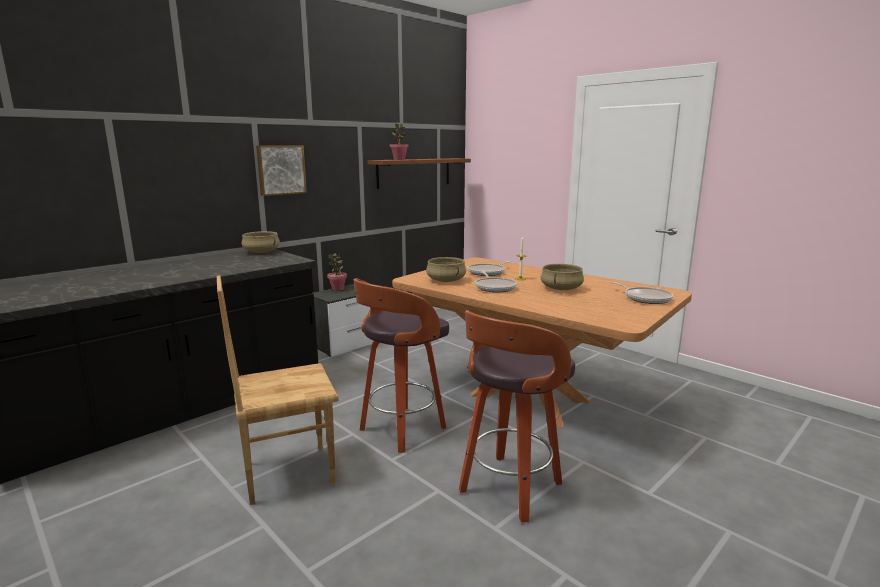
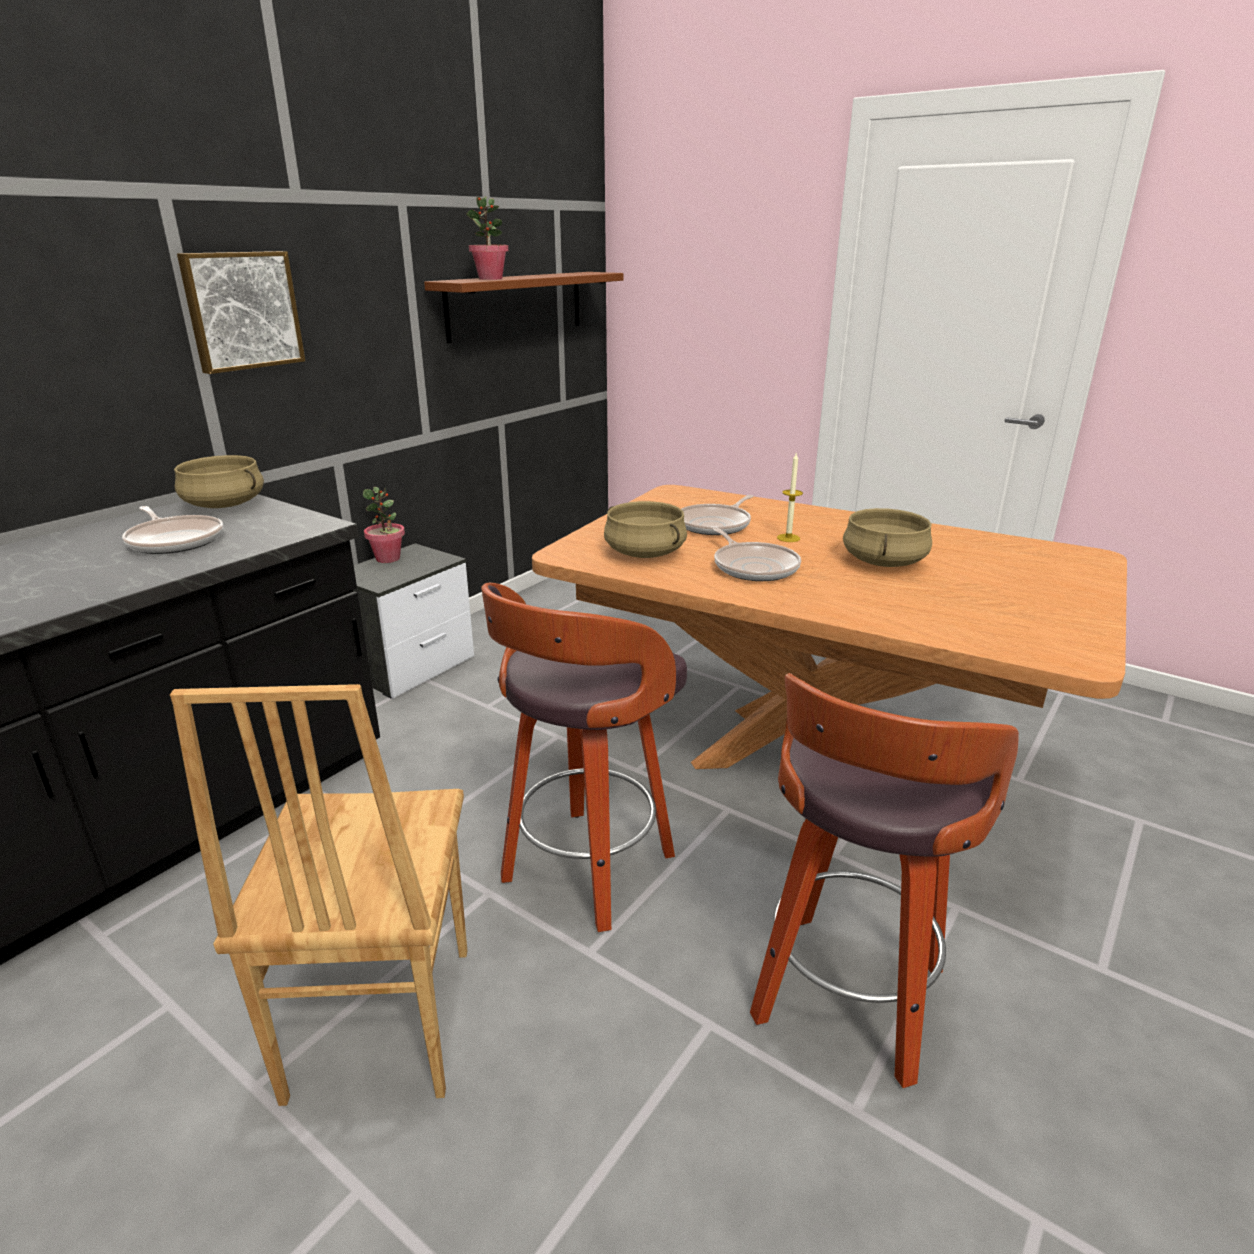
camera: 10 degrees left, 10 degrees up
(288, 473) = (377, 1023): brown chair -> brown chair turned 60 degrees counterclockwise
(645, 298) = (1056, 578): frying pan -> frying pan (175, 540)

